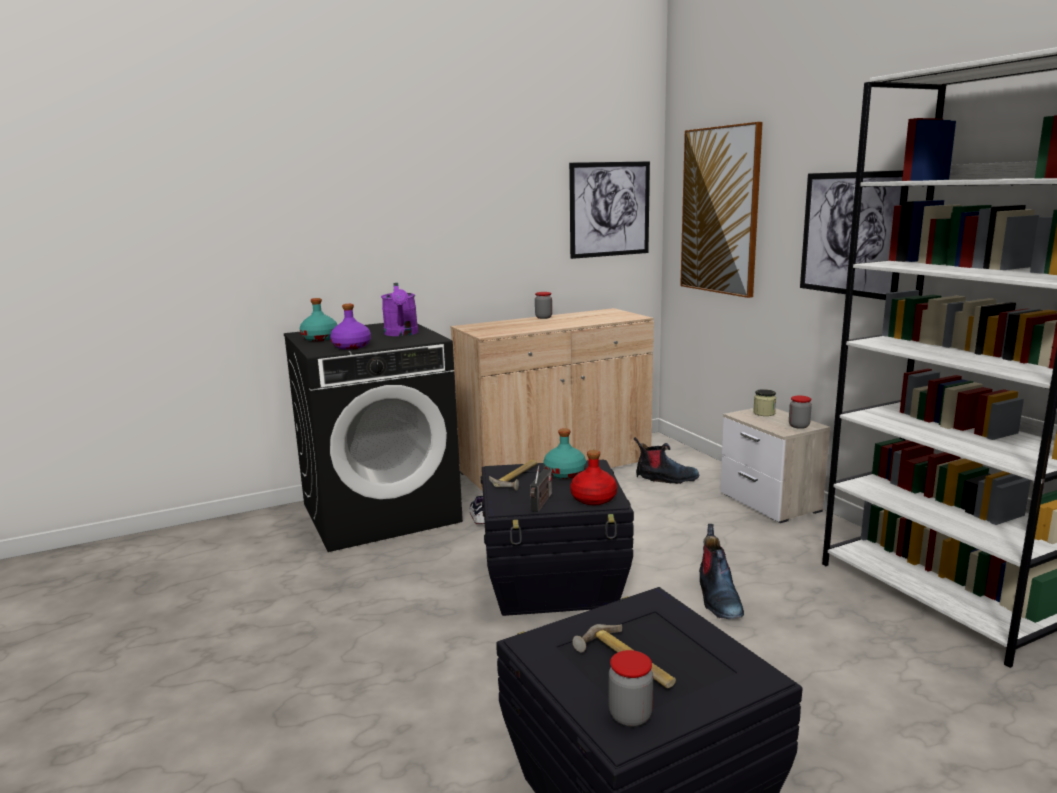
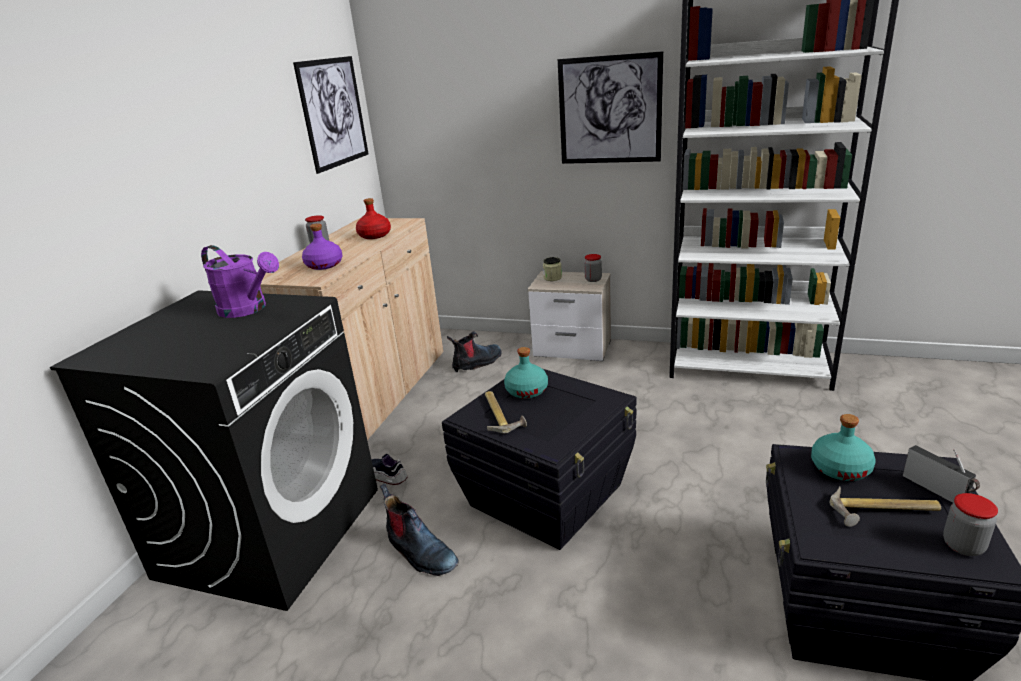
camera: 45 degrees left, 10 degrees up
(320, 338) = (146, 353): turquoise bottle -> turquoise bottle (840, 468)
(351, 346) = (233, 347): purple bottle -> purple bottle (324, 265)
(541, 503) = (569, 427): radio -> radio (937, 490)
(593, 499) = (595, 401): red bottle -> red bottle (374, 236)
(718, 598) = (660, 436): boot -> boot (420, 552)
(720, 211) = (451, 102): picture -> none

